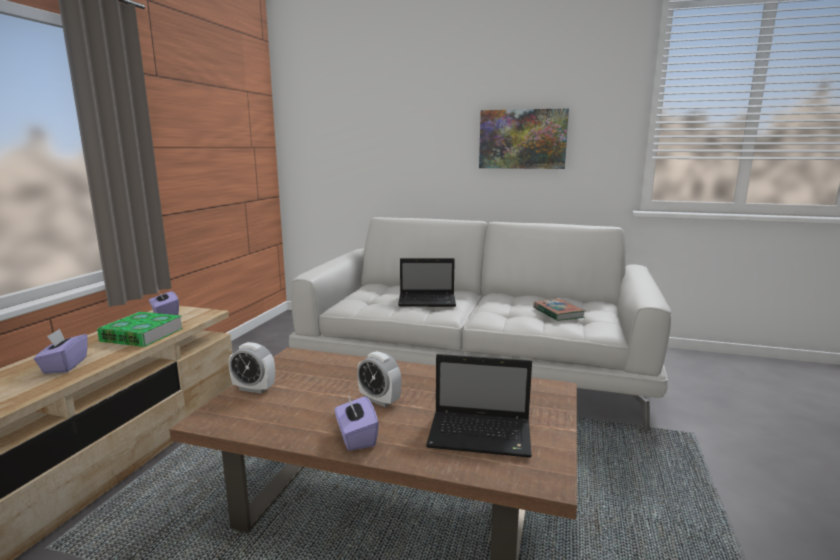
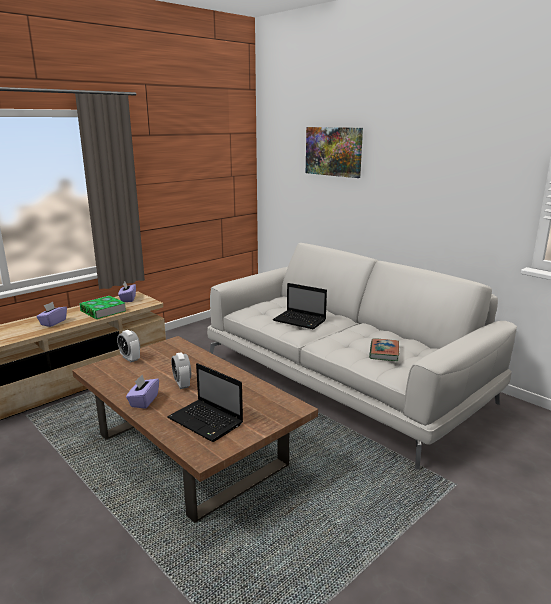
camera: 30 degrees right, 5 degrees up
(522, 139) = (430, 186): picture -> picture (333, 151)

